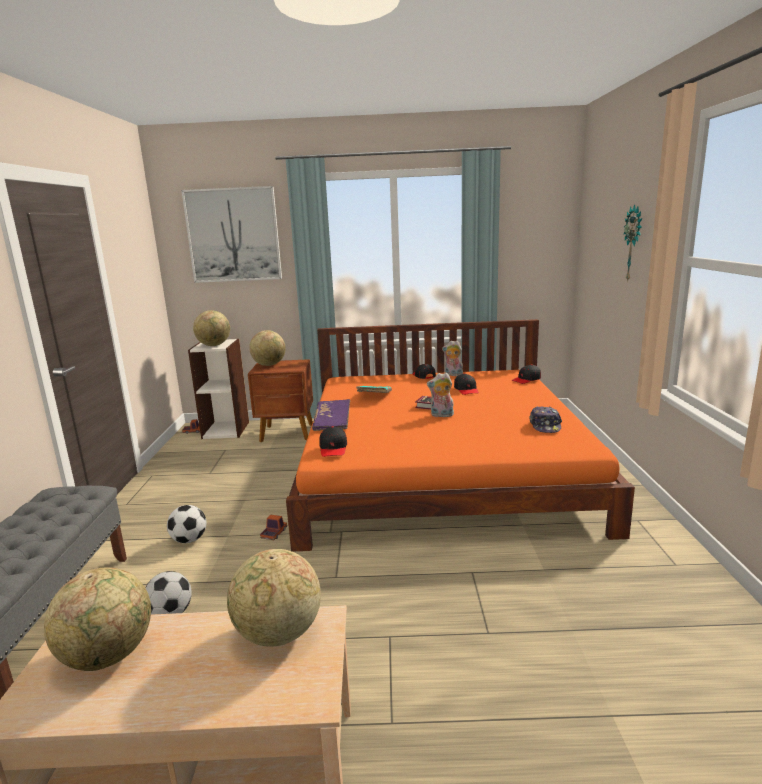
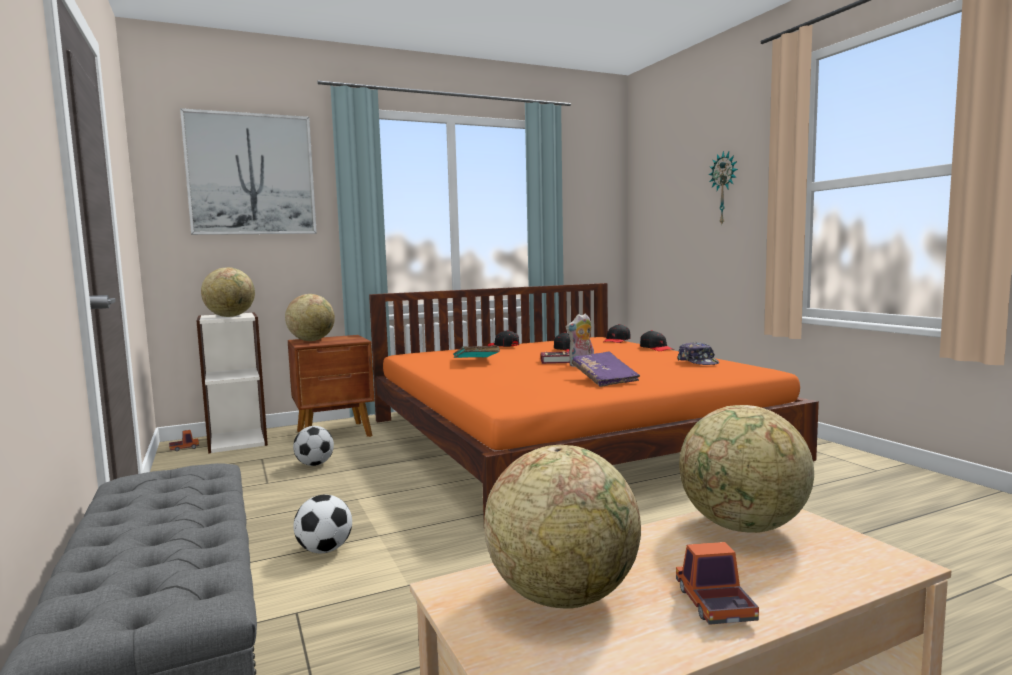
camera: 25 degrees left, 10 degrees down
(171, 614) = (400, 628): football -> football (315, 464)
(274, 534) = (442, 522): toy truck -> toy truck (714, 604)
(332, 423) = (466, 381): purple book -> purple book (604, 379)
(333, 448) = (510, 394): black cap -> black cap (656, 348)
(453, 375) = (533, 343): plush toy -> none

